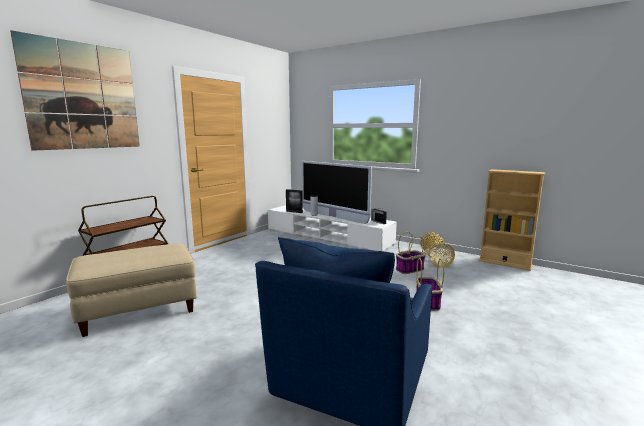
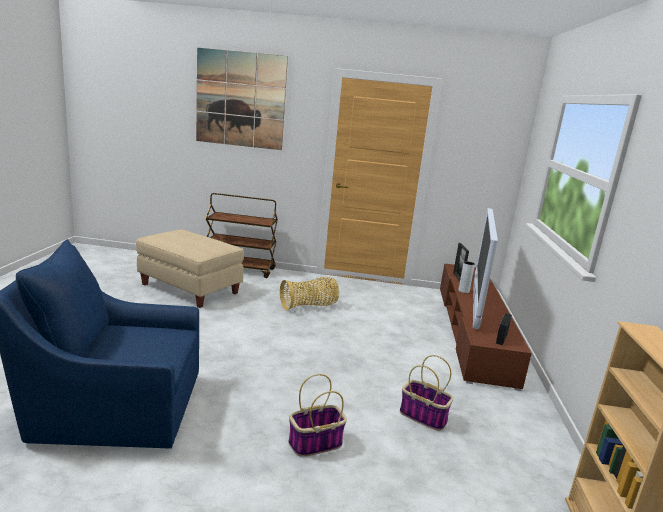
camera: 60 degrees right, 5 degrees up
(327, 236) = (472, 331): white tv stand -> brown tv stand
(434, 259) = (502, 440): basket -> basket (309, 306)

